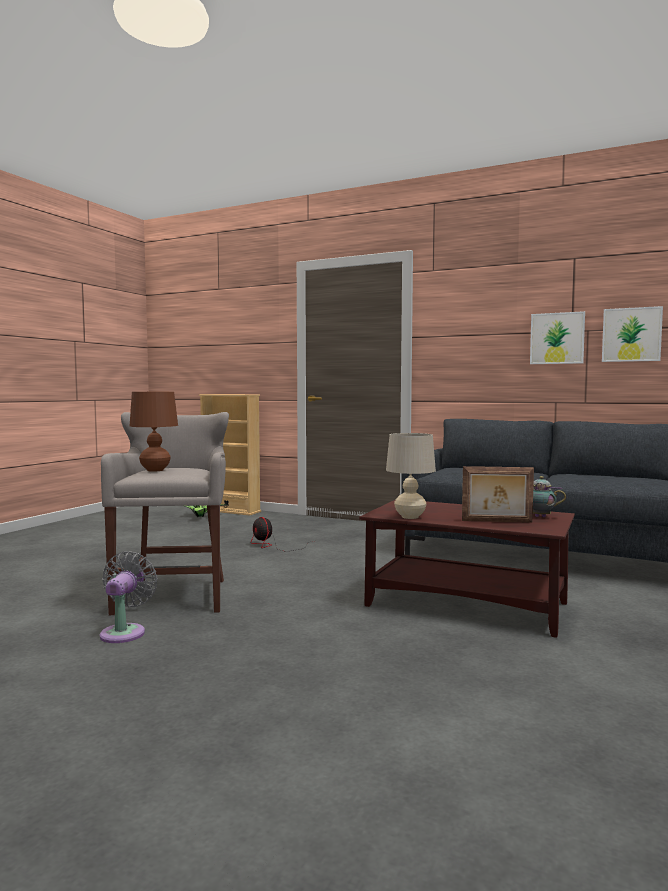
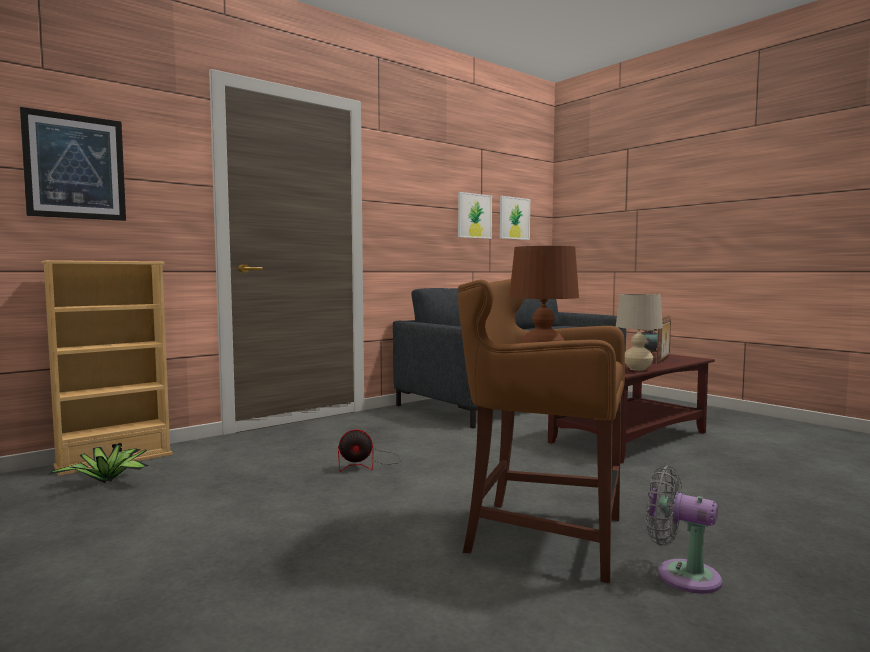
camera: 65 degrees left, 0 degrees up
(174, 595) = (539, 535): grey stool -> brown stool
(228, 340) = (75, 167): none -> picture

